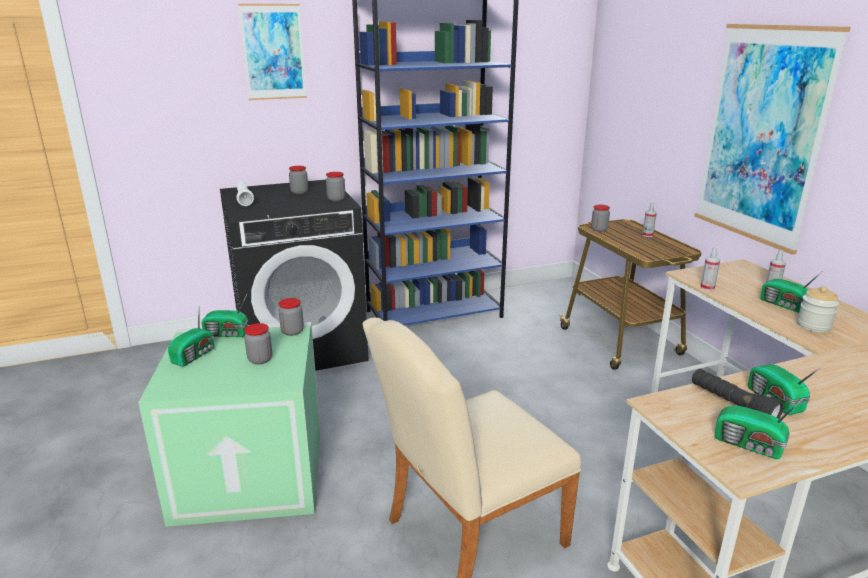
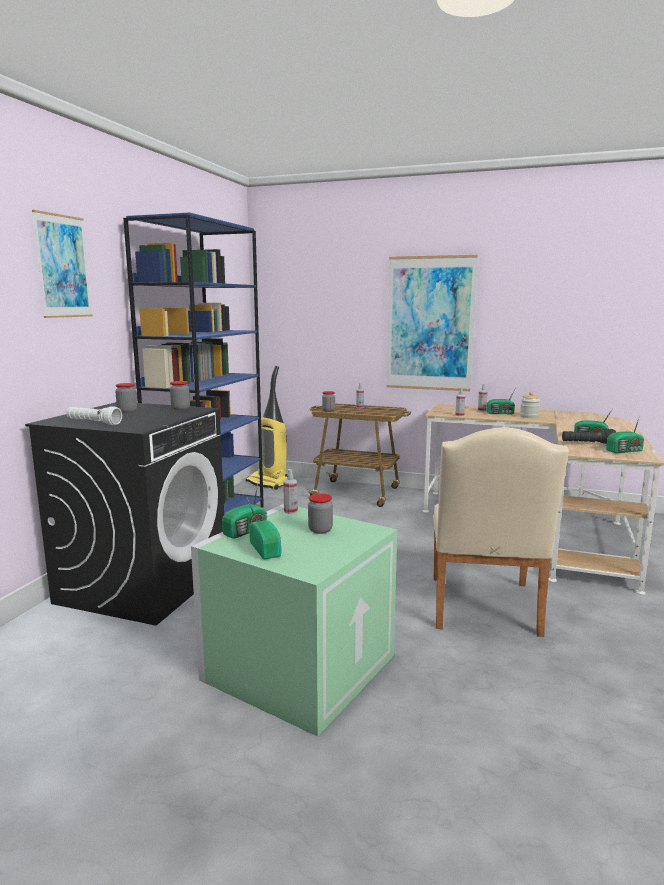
camera: 50 degrees left, 10 degrees down
(292, 331) = (290, 511): jar -> spray bottle
(559, 293) = (269, 483): none -> vacuum cleaner

